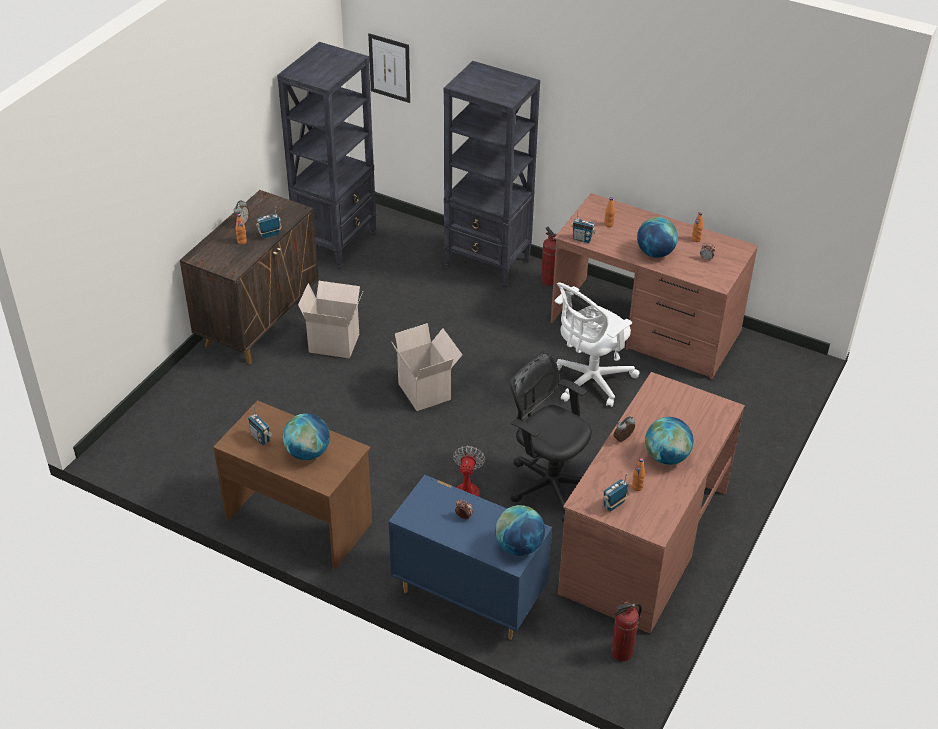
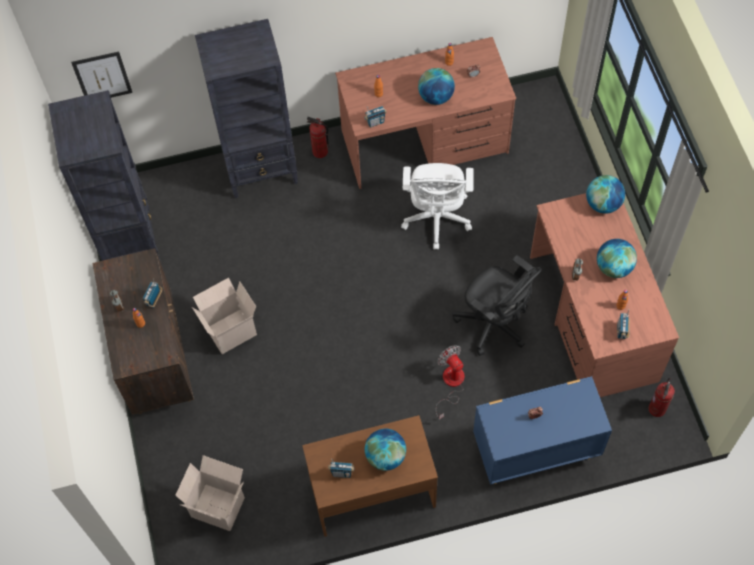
camera: 40 degrees left, 20 degrees up
(426, 391) = (340, 318): cardboard box -> cardboard box (219, 506)
(518, 546) = (588, 408): globe -> globe (603, 204)
(548, 484) = (494, 324): black office chair -> black office chair turned 135 degrees counterclockwise

